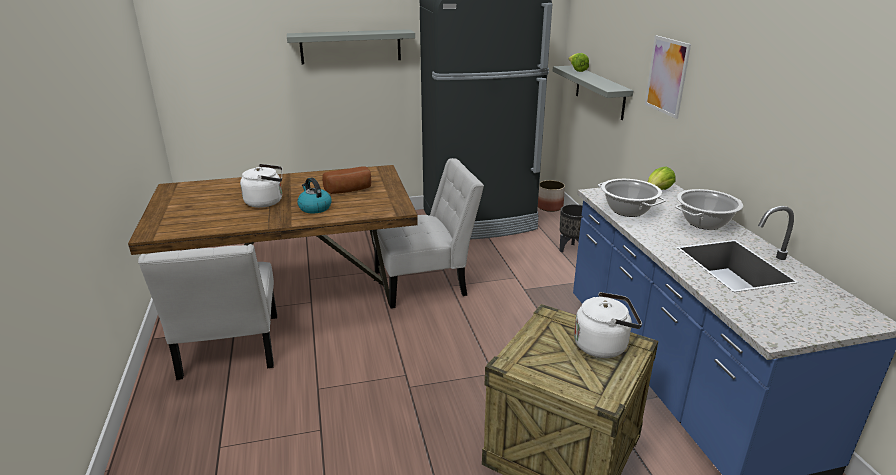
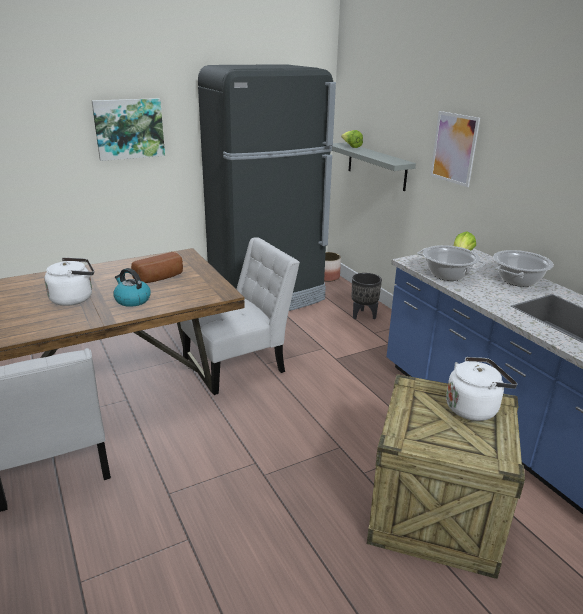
camera: 15 degrees left, 0 degrees up
(351, 46) = (129, 129): grey shelf -> picture

